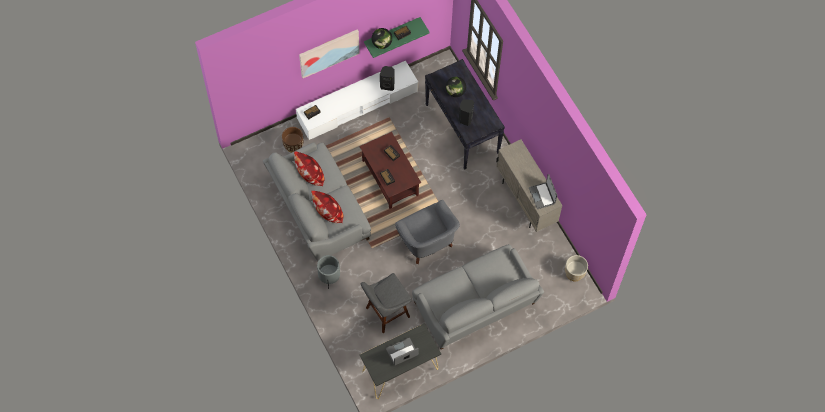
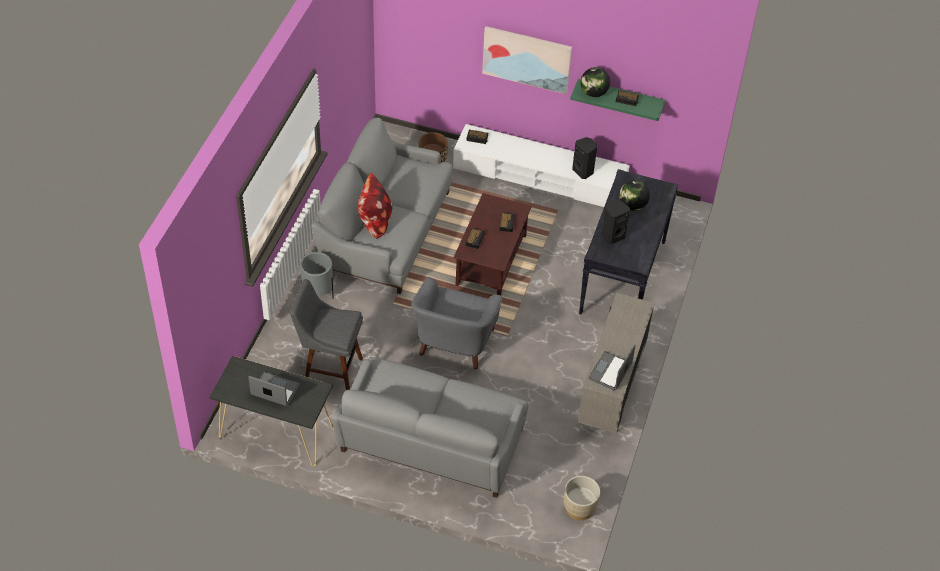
camera: 45 degrees right, 15 degrees down
(310, 176) = (400, 178): pillow -> none

